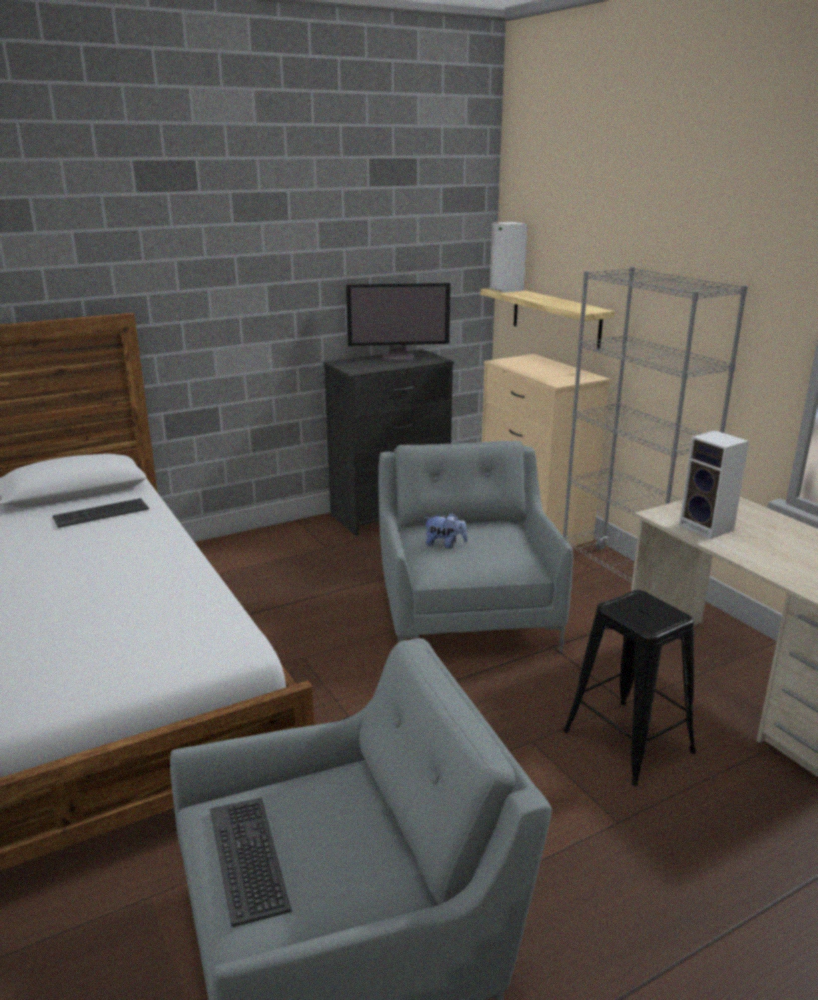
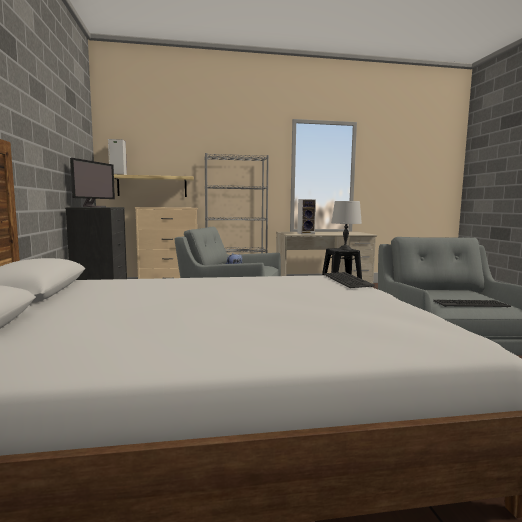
camera: 70 degrees left, 15 degrees down
(101, 513) = (111, 286): keyboard -> keyboard (346, 280)
(648, 615) = (345, 249): none -> grey table lamp

